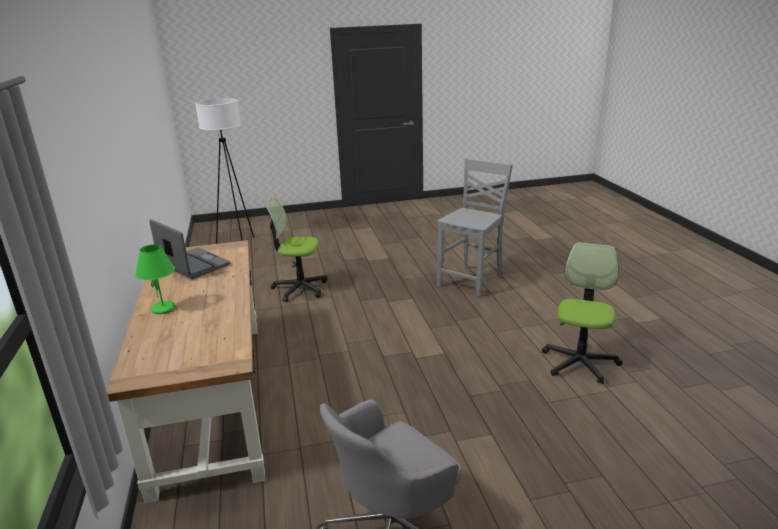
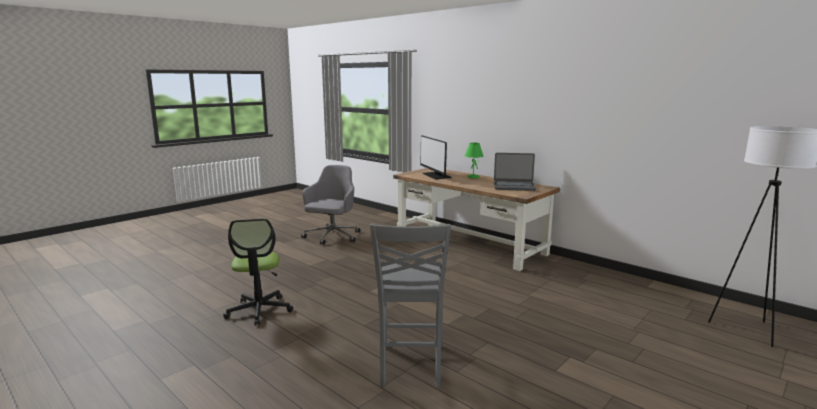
camera: 145 degrees right, 10 degrees down
(198, 335) = (436, 175): none -> monitor
(300, 288) = (559, 303): office chair -> none

